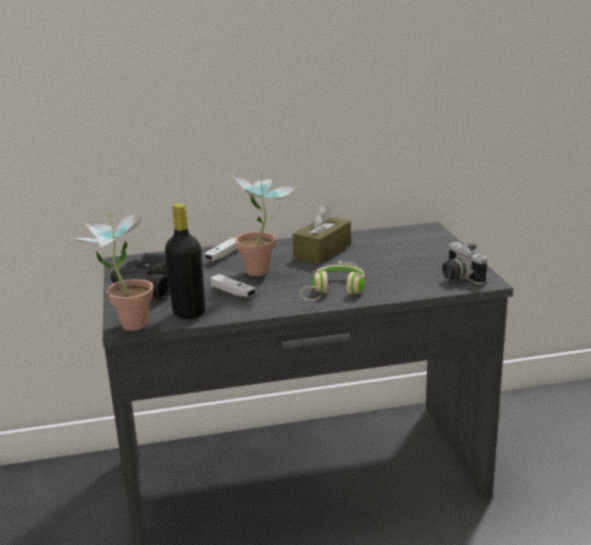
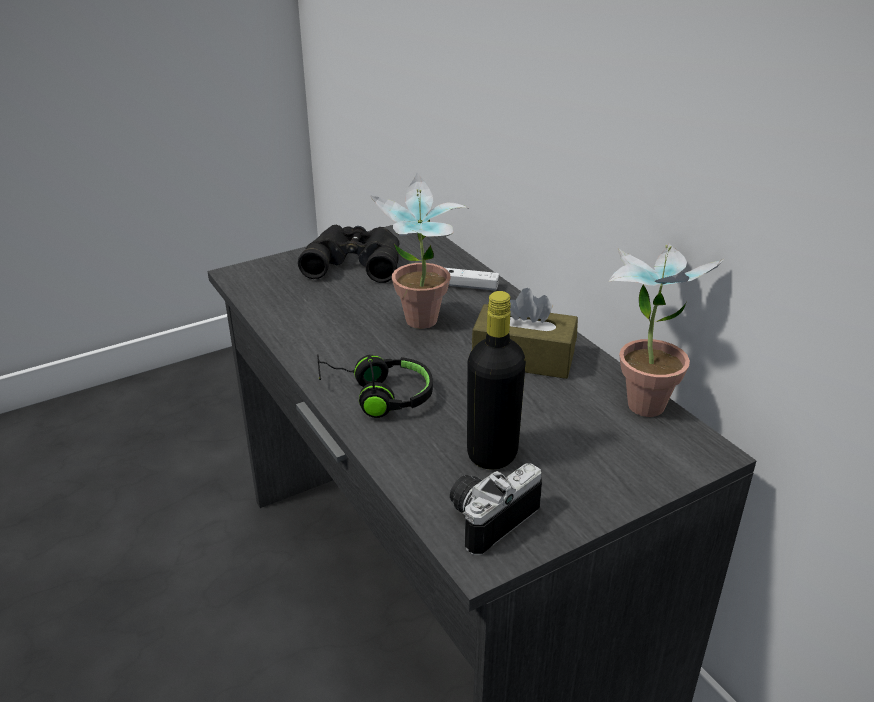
camera: 70 degrees right, 10 degrees up
(126, 323) = (244, 273): potted plant -> potted plant (643, 397)
(189, 313) = (279, 302): black bottle -> black bottle (492, 454)
(233, 292) = (346, 318): white game controller -> none
(334, 292) = (376, 395): beige headphones -> black headphones

